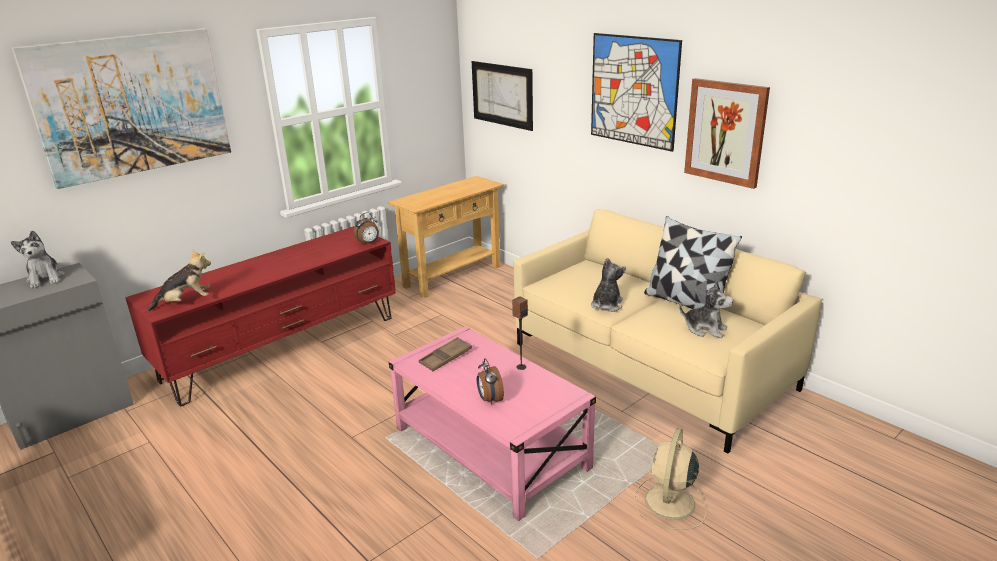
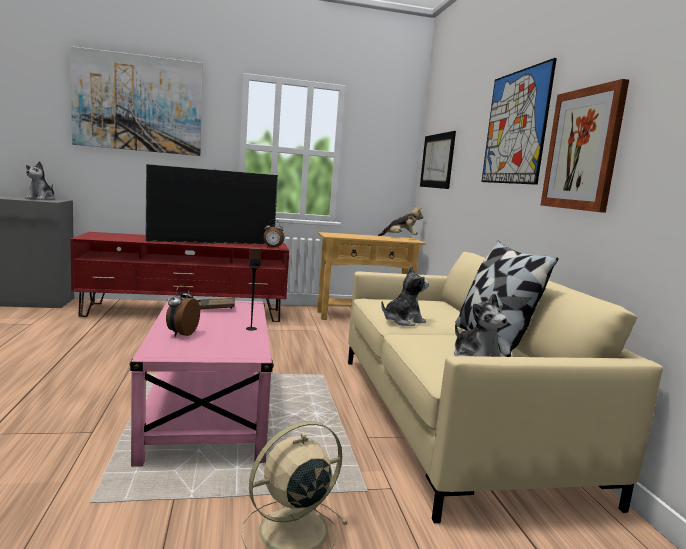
camera: 30 degrees right, 15 degrees down
(186, 302) = (108, 238): plush toy -> plush toy (400, 238)
(301, 261) = (212, 243): none -> television

